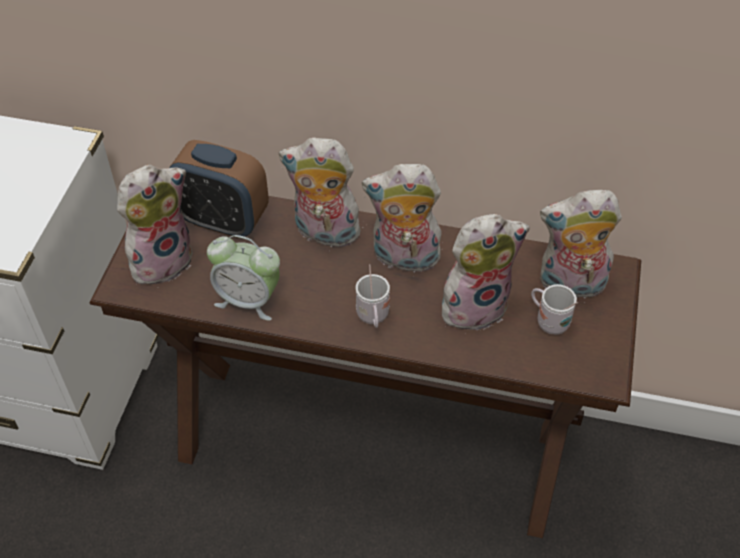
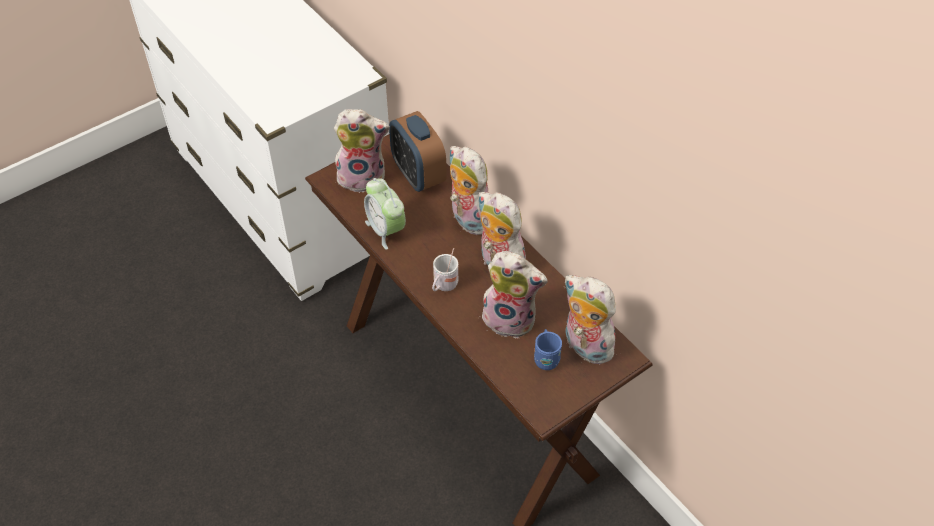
camera: 40 degrees right, 0 degrees up
(548, 321) = (546, 358): white mug -> blue mug

